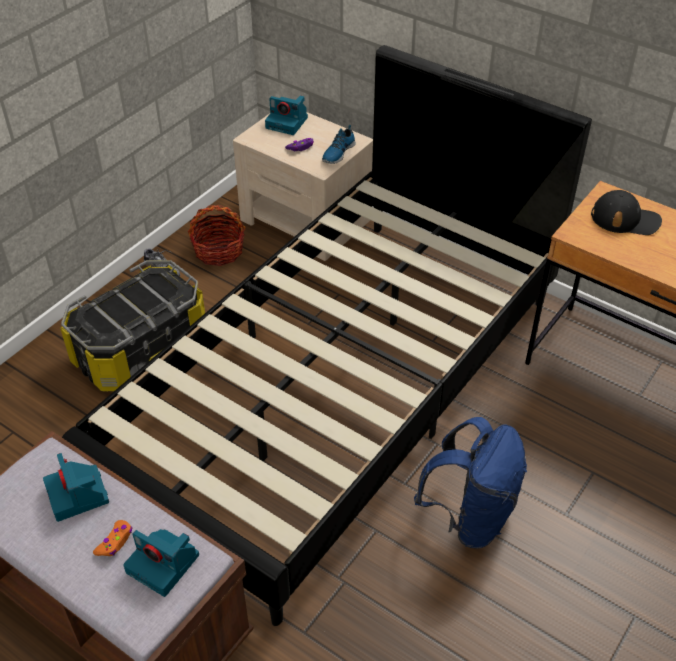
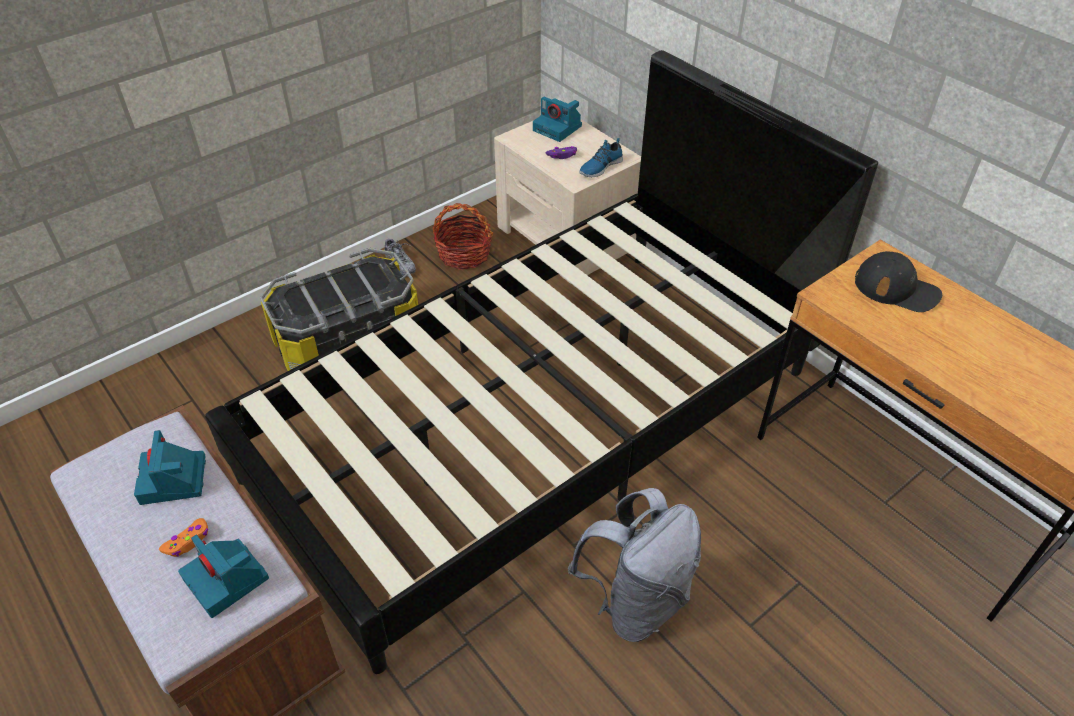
camera: 15 degrees right, 0 degrees up
(470, 517) = (635, 601): blue backpack -> grey backpack

